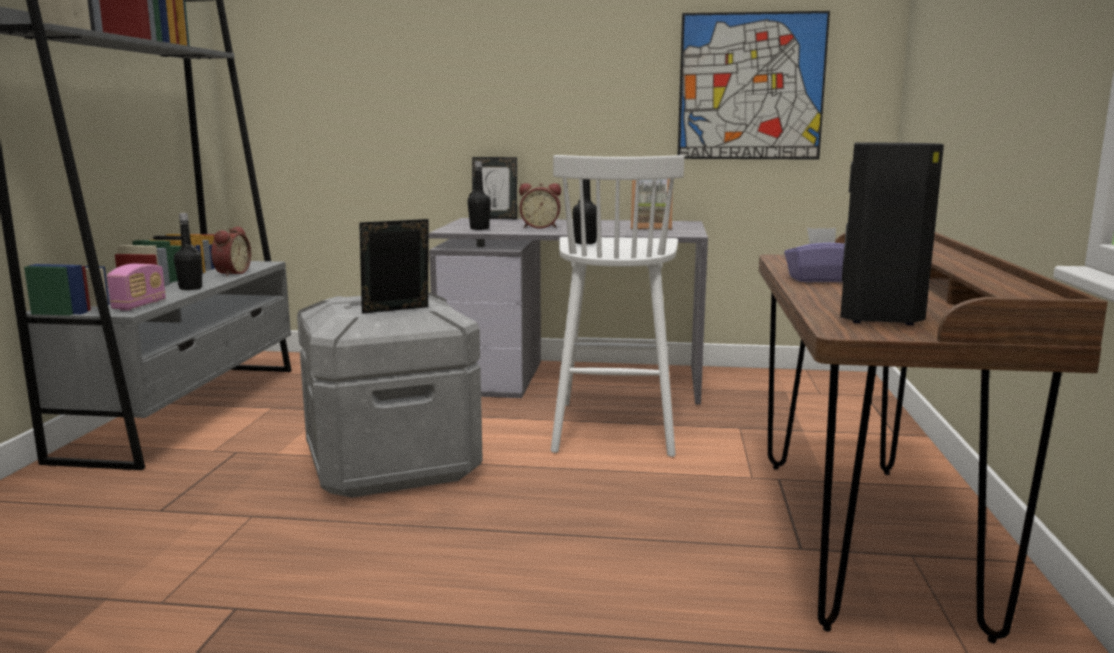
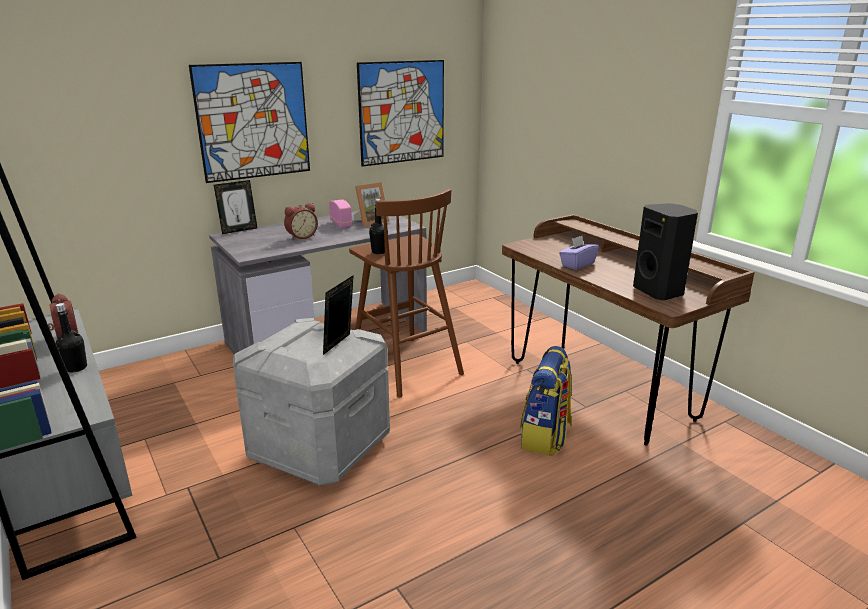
camera: 40 degrees left, 10 degrees up
(139, 305) = (84, 404): radio -> radio (341, 224)
(479, 228) = (264, 248): black bottle -> none
(531, 85) = (253, 121): none -> picture
(614, 427) = (404, 365): white stool -> brown stool
(669, 556) = (545, 437): none -> backpack

